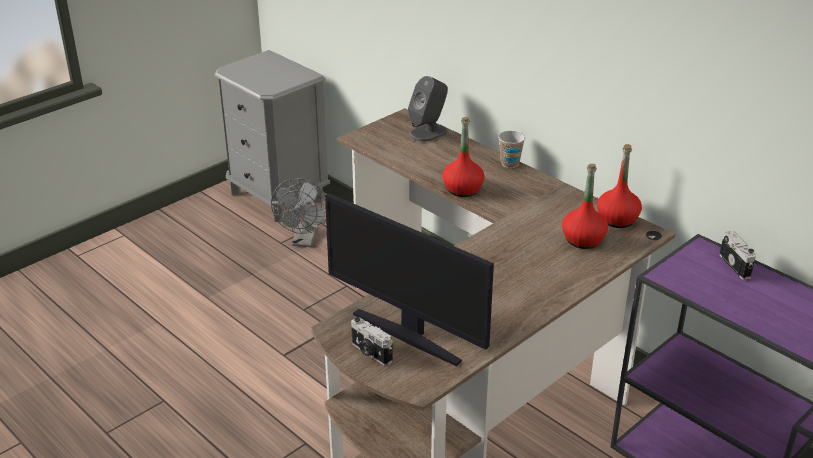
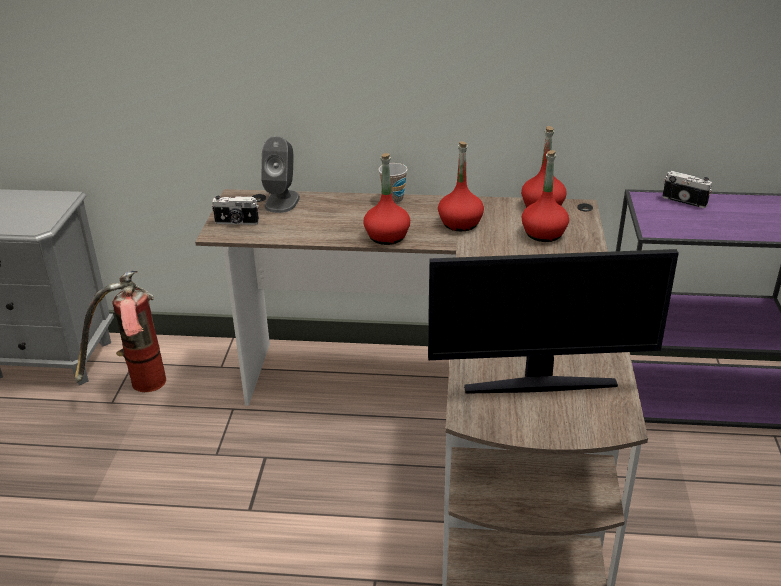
camera: 40 degrees left, 0 degrees up
(304, 241) = (137, 388): grey fan -> fire extinguisher
(370, 353) = (535, 418): camera -> camera (236, 222)
(531, 203) = (460, 223): none -> red bottle

